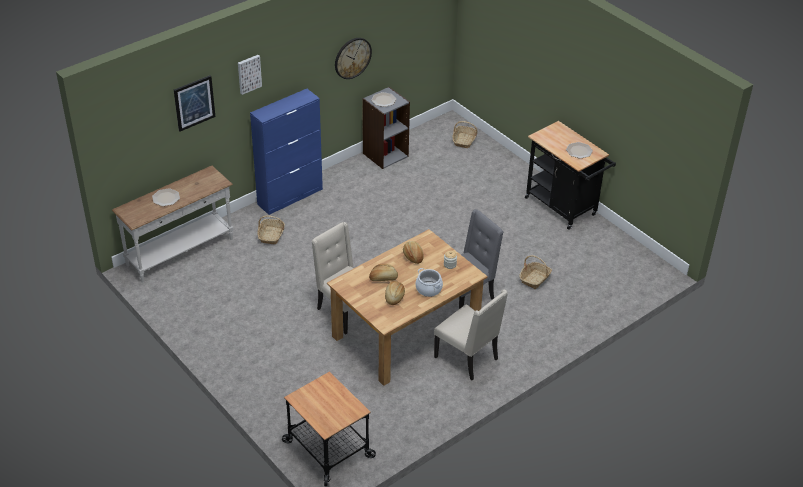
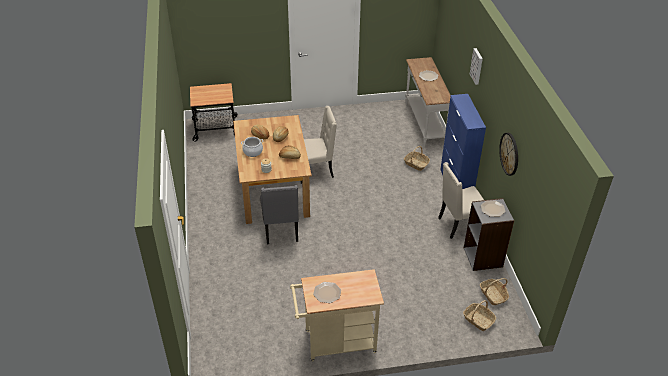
camera: 120 degrees right, 0 degrees up
(194, 102) = (461, 44): picture -> none
(468, 358) = (226, 207): beige chair -> beige chair (459, 225)
(535, 279) = (268, 277): basket -> basket (493, 295)
(564, 208) = (335, 343): black cart -> beige cart

